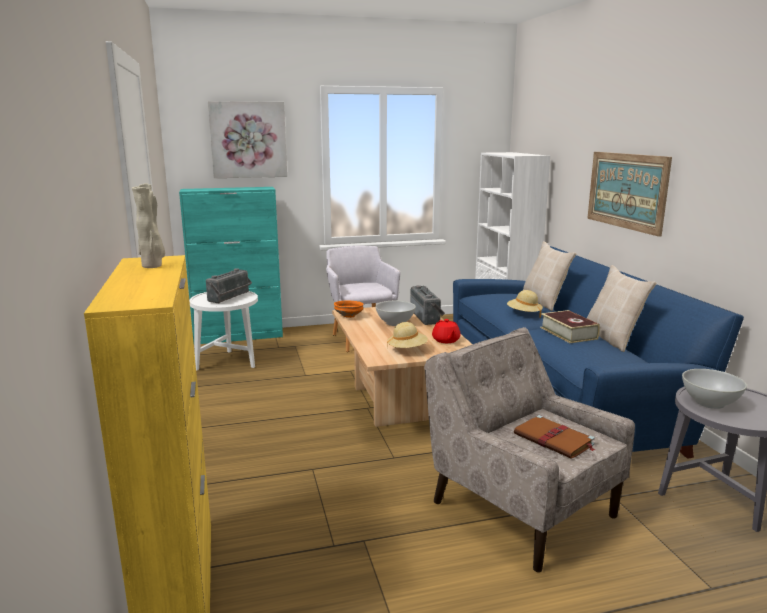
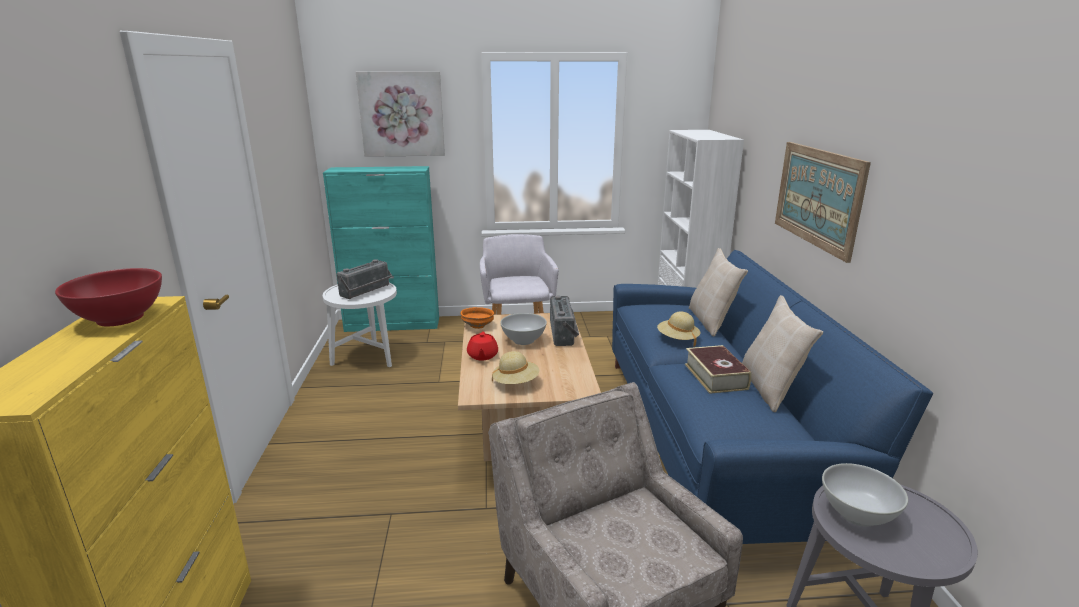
camera: 10 degrees right, 5 degrees up
(153, 266) = (120, 318): beige vase -> red bowl
(446, 340) = (568, 372): red teapot -> red teapot (482, 356)
(554, 440) = (634, 544): brown book -> none

